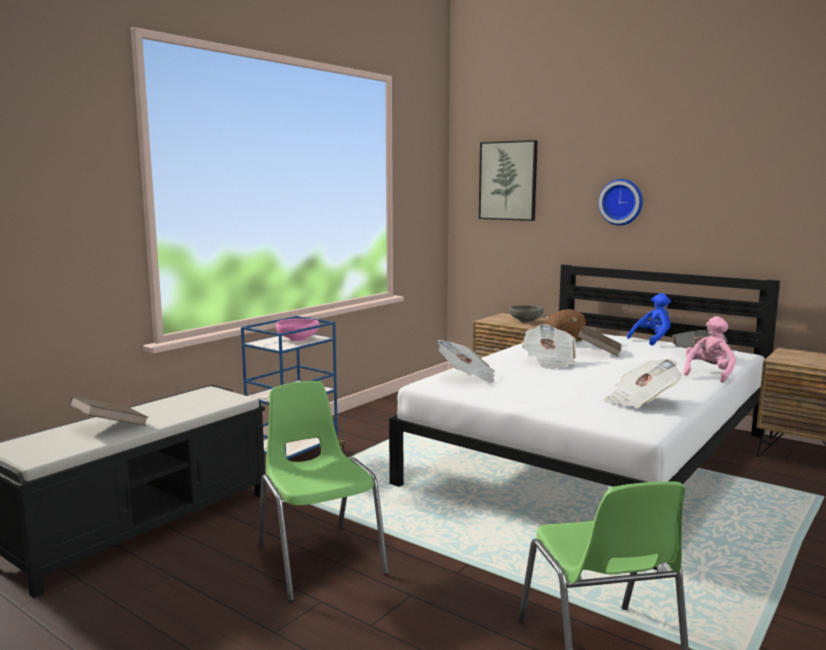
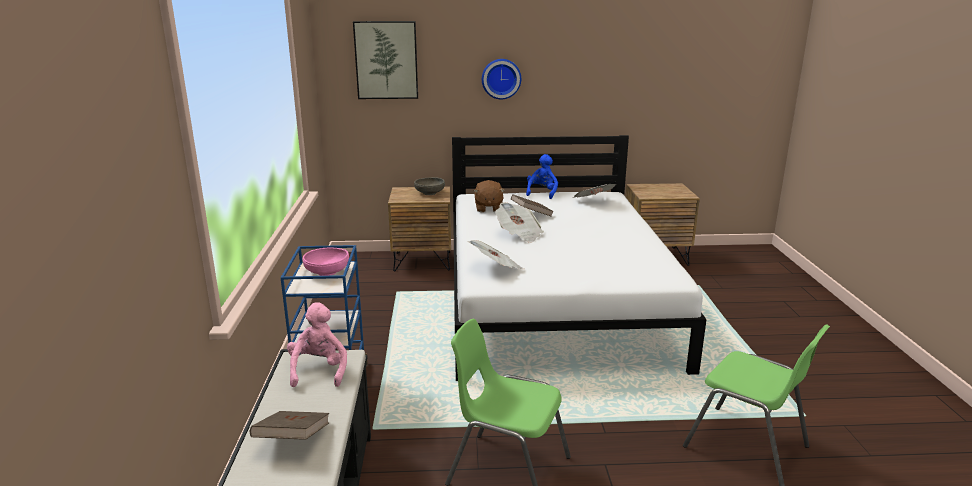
camera: 40 degrees left, 10 degrees up
(640, 401) = (636, 257): newspaper -> none
(708, 374) = (627, 219): pink plush toy -> pink plush toy (319, 370)

